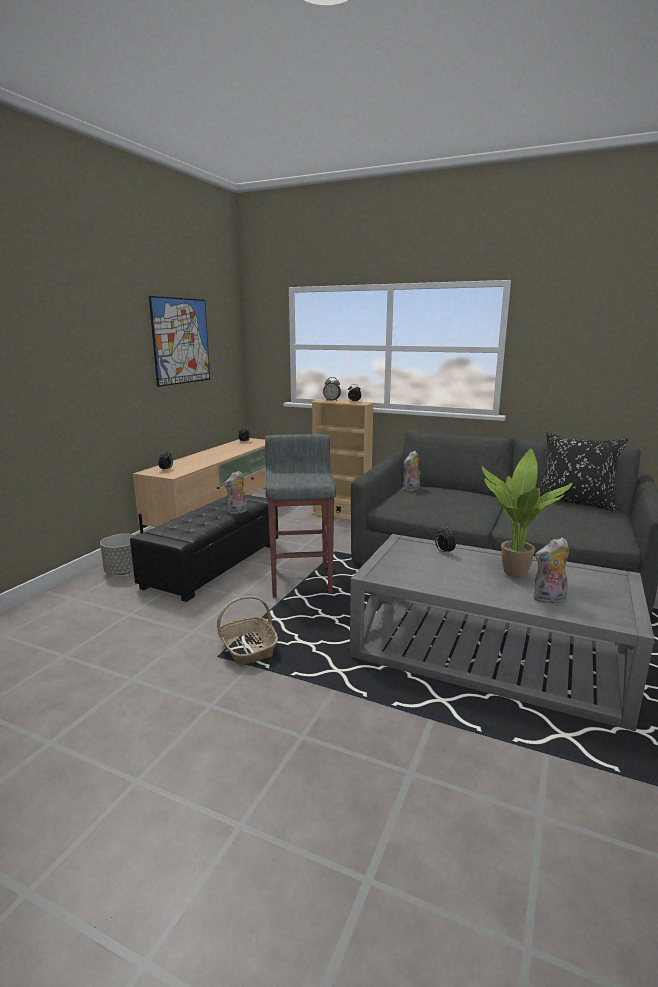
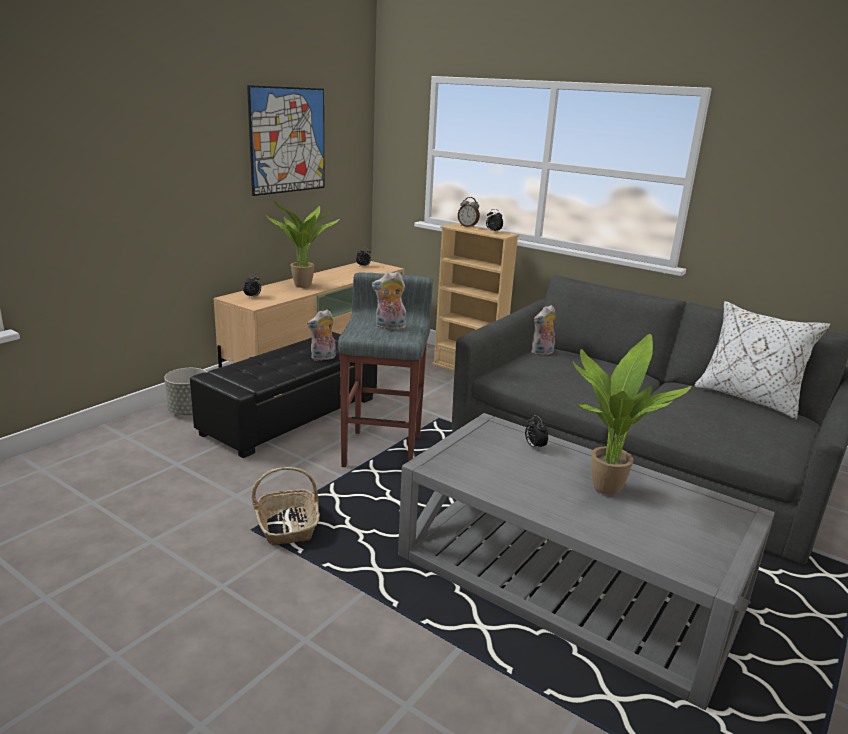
camera: 10 degrees right, 5 degrees up
(205, 459) = (304, 287): none -> potted plant
(549, 599) = (630, 530): plush toy -> plush toy (389, 328)
(574, 502) = (748, 398): black pillow -> white pillow

